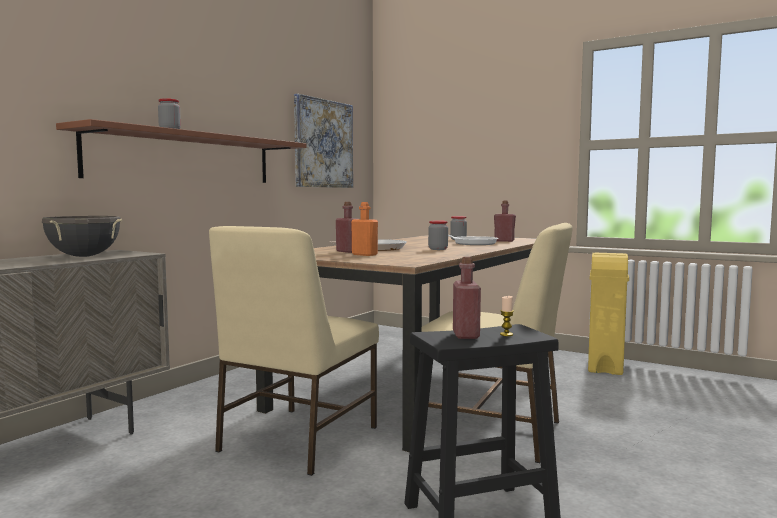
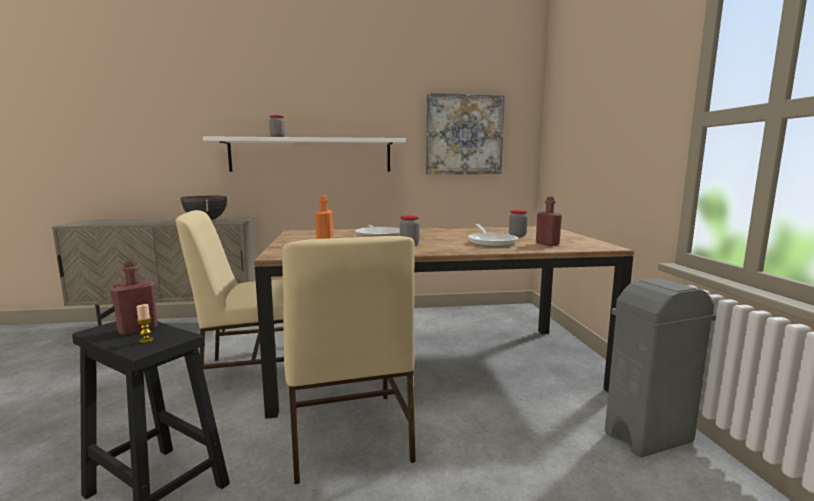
camera: 50 degrees right, 5 degrees up
(185, 158) = (311, 155): brown shelf -> white shelf
(348, 251) = (341, 236): red bottle -> none
(605, 366) = (649, 437): yellow trash can -> grey trash can

